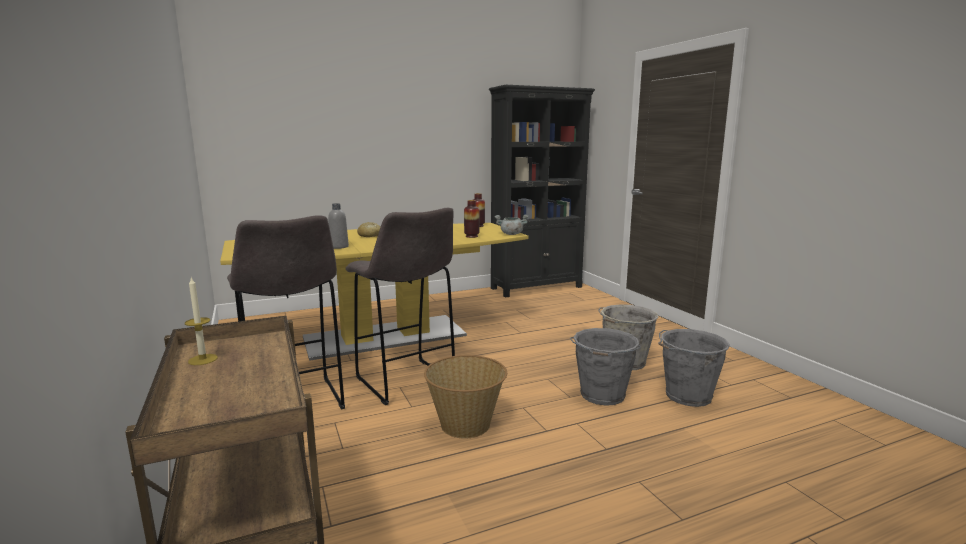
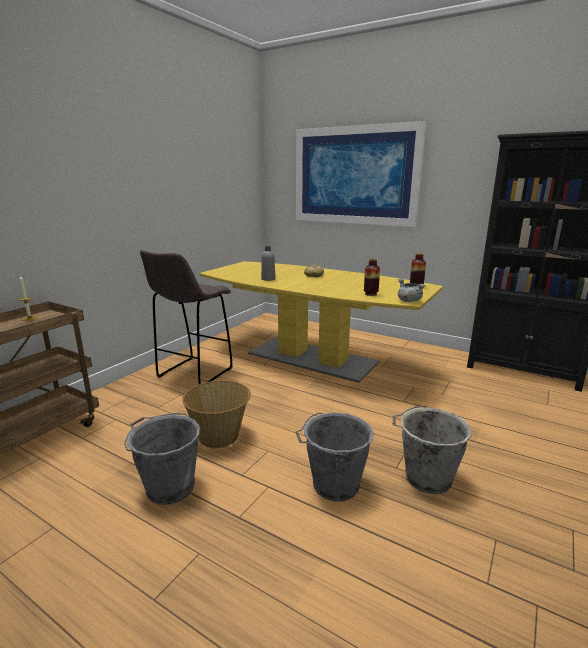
camera: 55 degrees right, 5 degrees up
(344, 119) = (355, 176): none -> picture
(406, 382) = (255, 392): grey stool -> none
(686, 396) = (402, 546): grey bucket -> grey bucket (169, 487)

